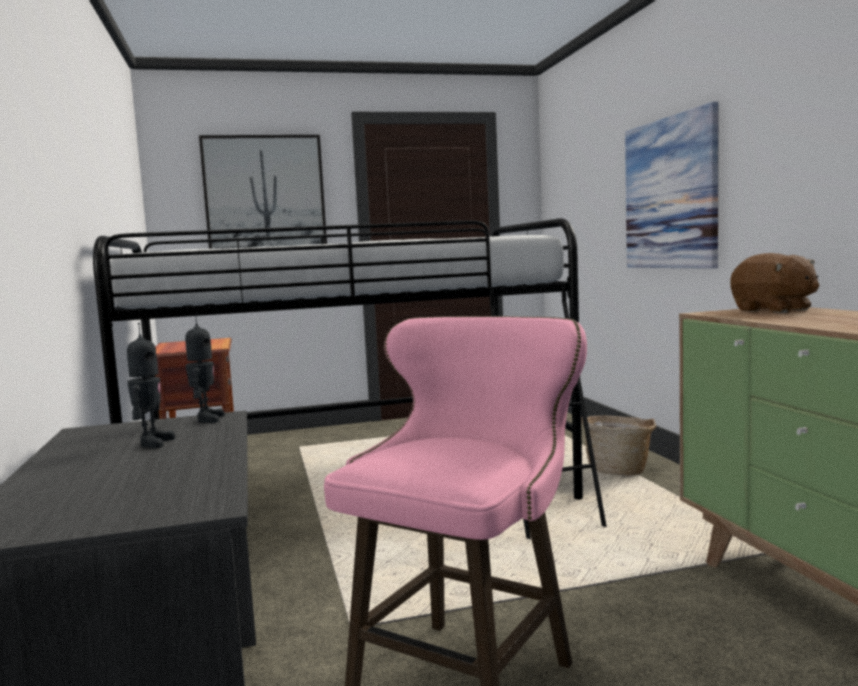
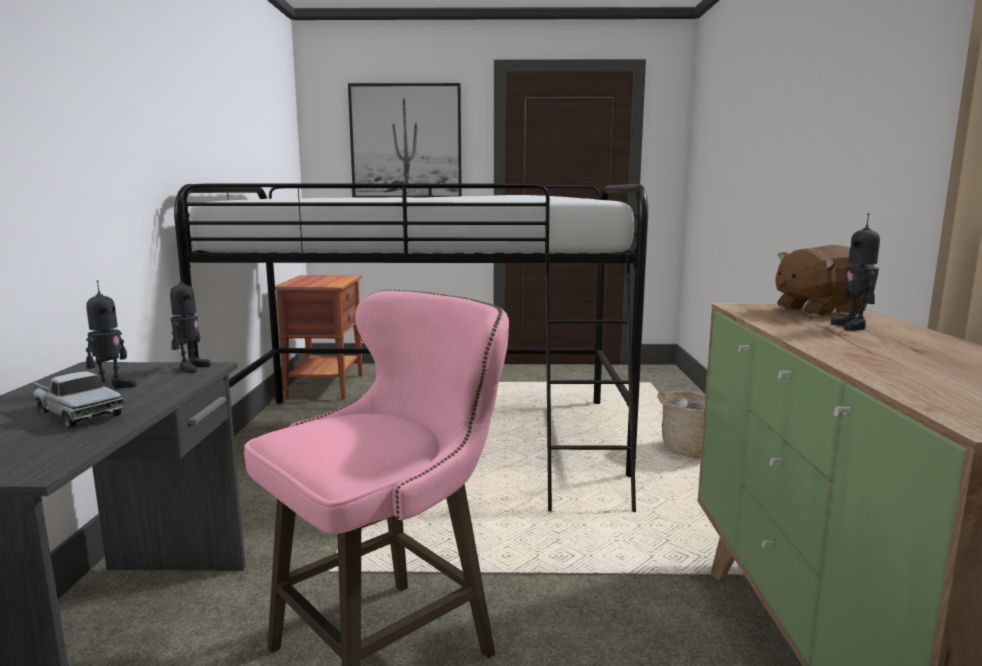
camera: 15 degrees right, 5 degrees up
(155, 464) = (77, 413): none -> toy truck
(670, 193) = (787, 159): picture -> none
(773, 310) = (818, 311): brown plush toy -> brown plush toy turned 90 degrees clockwise
(821, 315) = (853, 327): none -> toy robot

